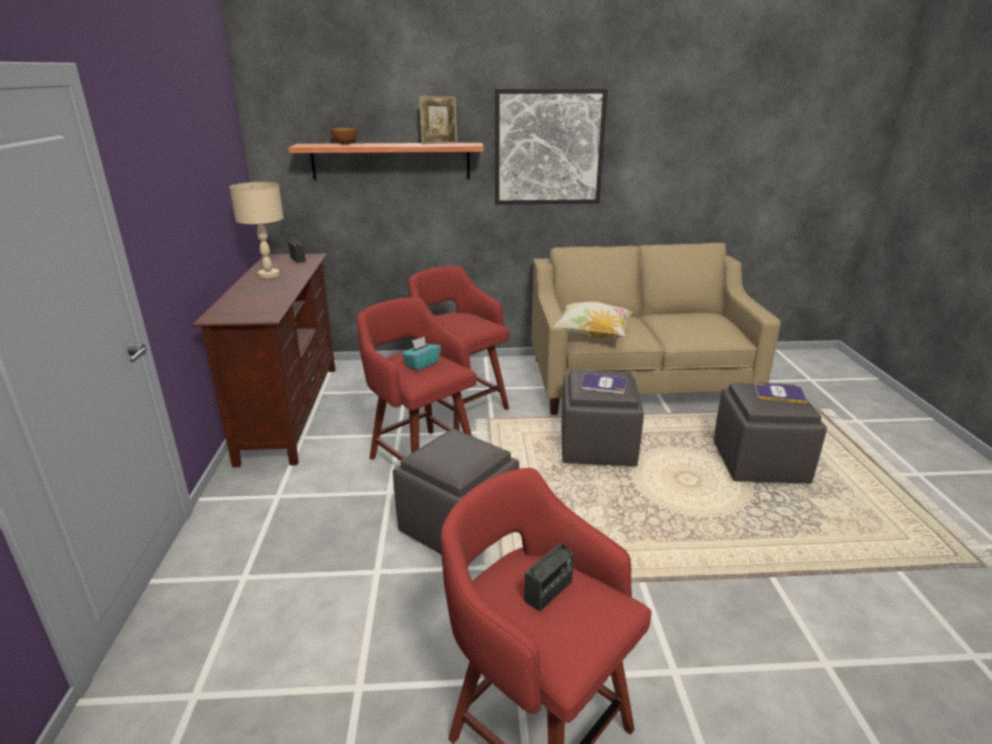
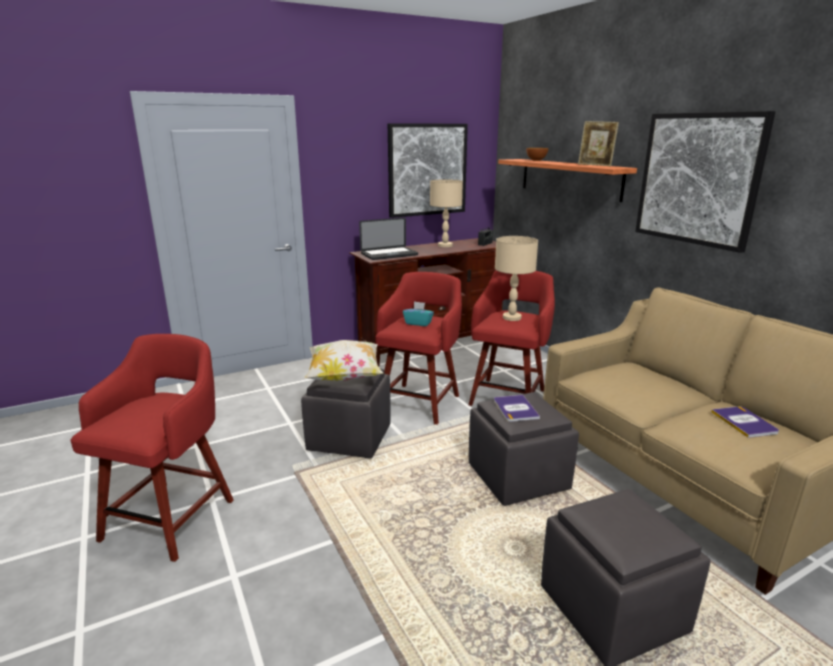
camera: 65 degrees right, 5 degrees down
(210, 174) = (427, 170): none -> picture
(256, 306) = (389, 254): none -> laptop
(459, 321) = (511, 317): none -> beige table lamp
(548, 591) = (154, 410): radio -> none
(592, 336) = (599, 379): pillow -> pillow (344, 377)
(779, 394) = (635, 526): book -> book (744, 422)

